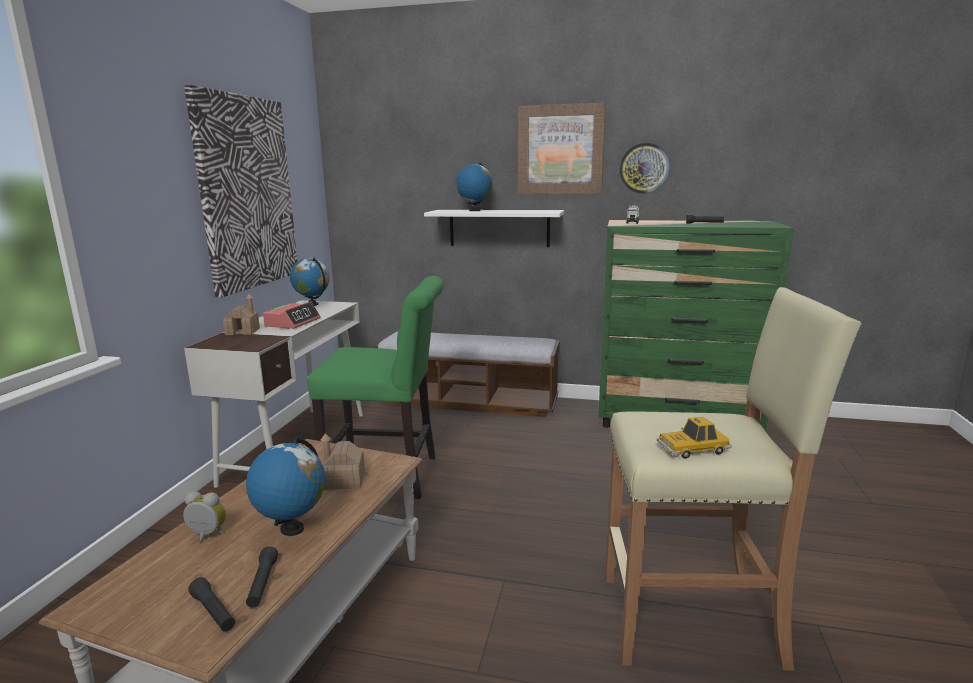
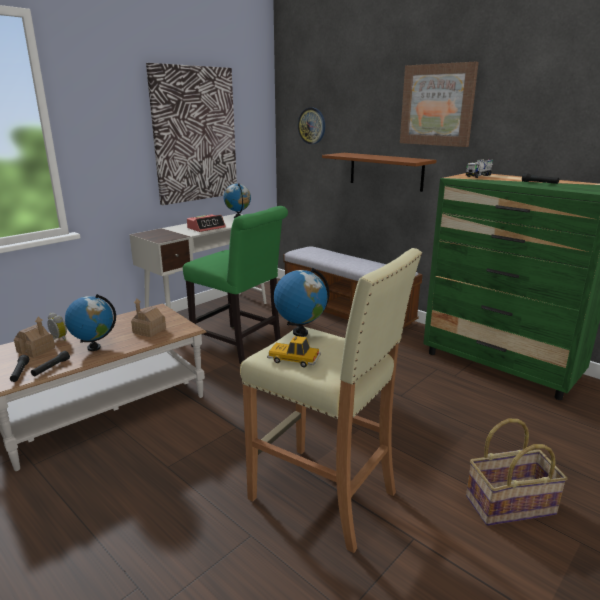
camera: 30 degrees right, 5 degrees up
(243, 331) = (171, 229): toy house -> toy house (36, 350)
(474, 210) = (362, 155): globe -> globe (300, 332)
(499, 228) = (386, 171): white shelf -> brown shelf
(644, 168) = (508, 125): wall clock -> wall clock (312, 126)
(840, 552) = (510, 504): none -> basket

